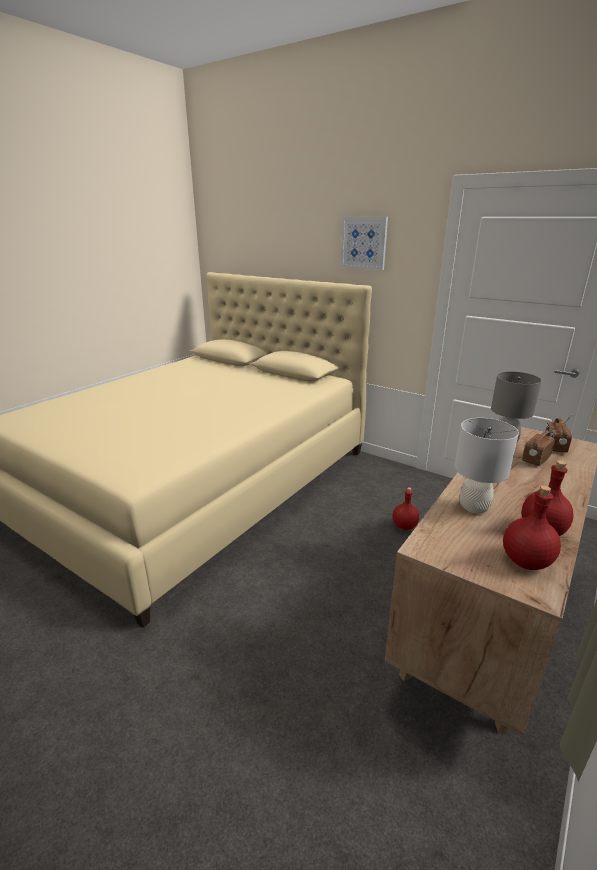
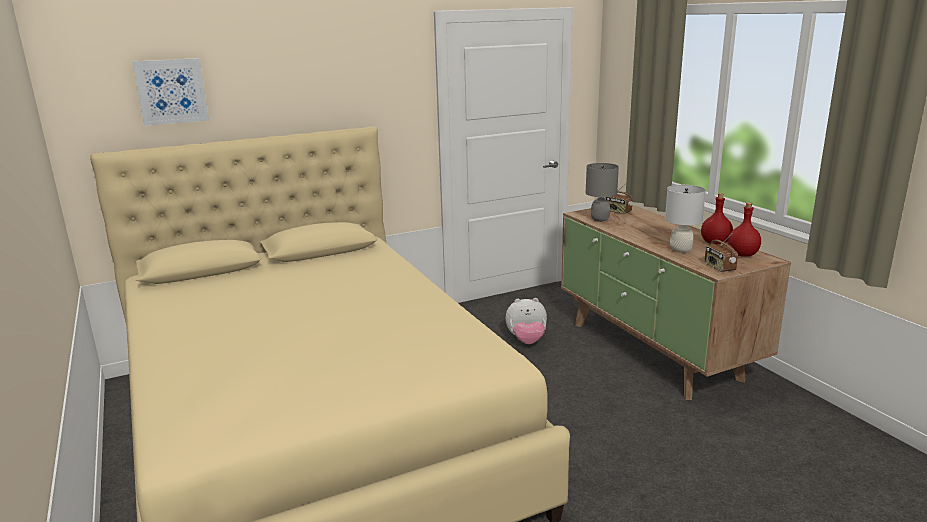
camera: 60 degrees left, 5 degrees down
(363, 243) = (351, 81): picture -> picture (171, 91)
(405, 526) = (526, 341): red bottle -> plush toy
(535, 459) = (631, 220): radio -> radio (719, 267)

